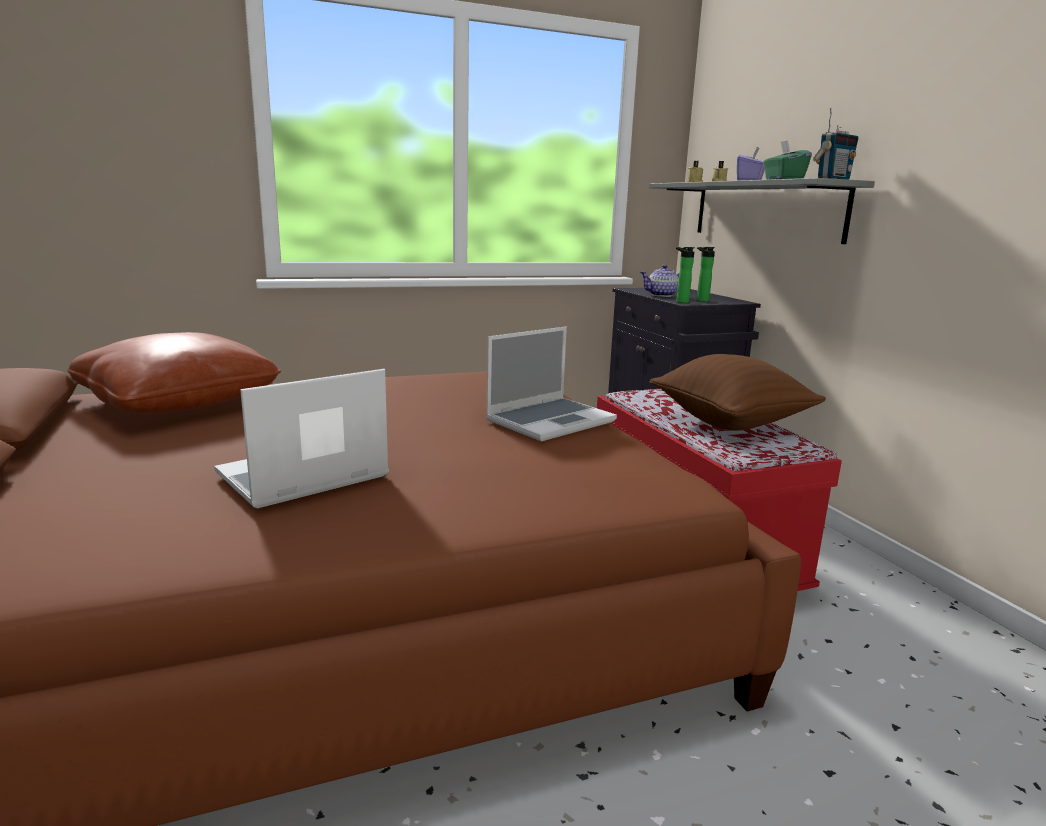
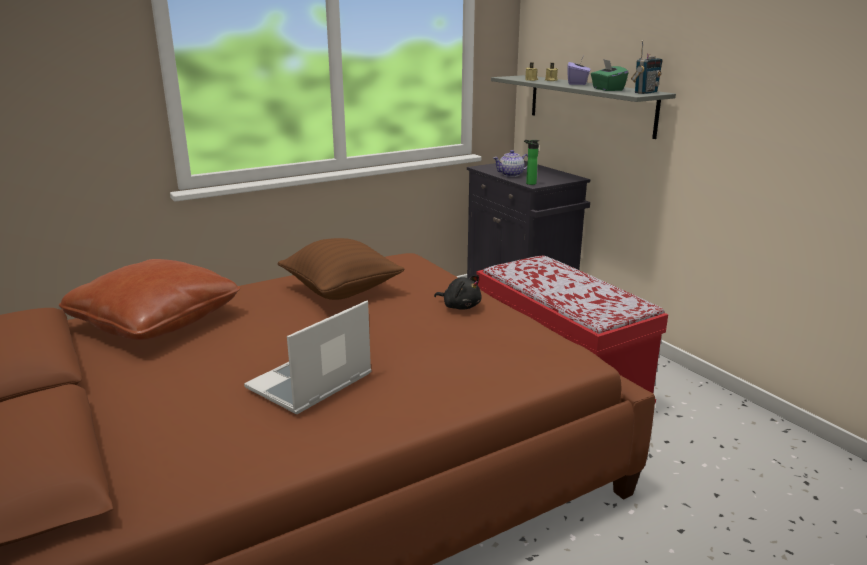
camera: 10 degrees left, 5 degrees up
(550, 420) = (460, 306): laptop -> black plush toy
(701, 300) = (544, 179): bottle -> none
(730, 423) = (586, 290): brown pillow -> brown pillow (341, 291)

